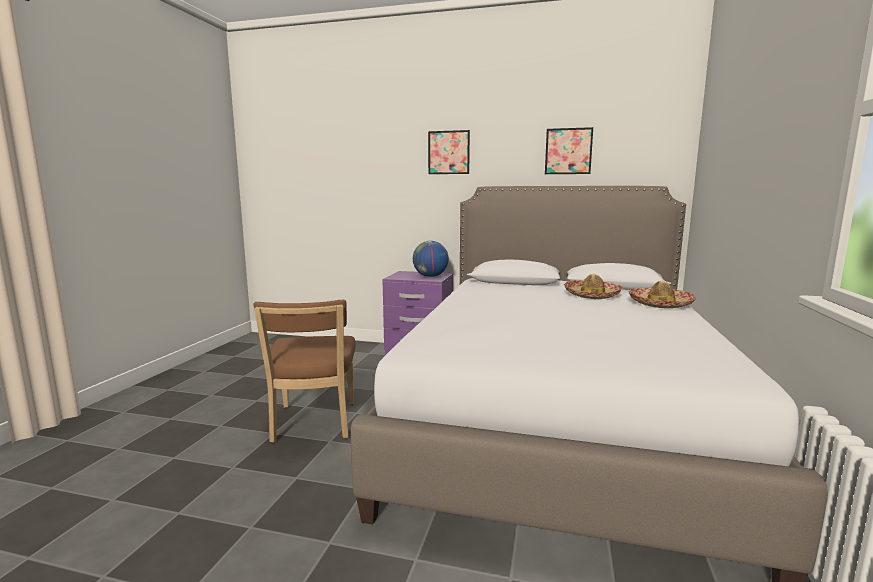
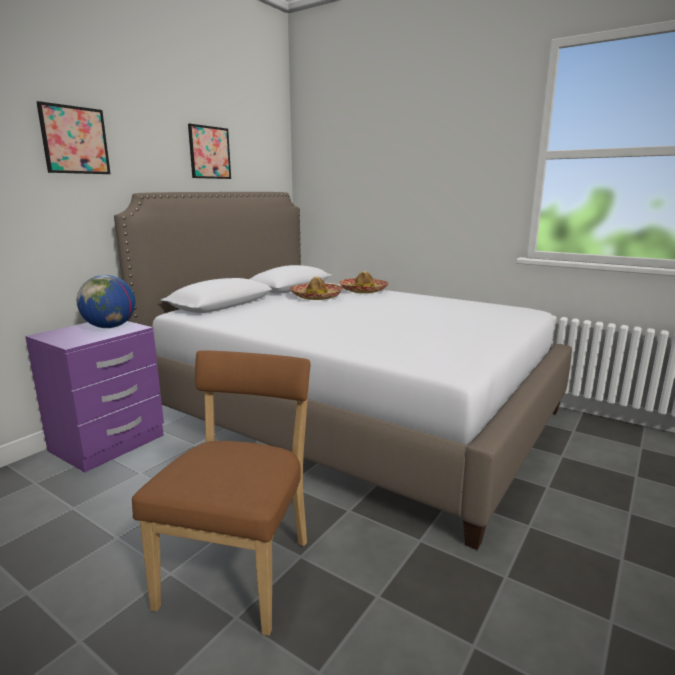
camera: 70 degrees left, 5 degrees up
(313, 424) = (241, 568): brown chair -> brown chair turned 90 degrees counterclockwise

